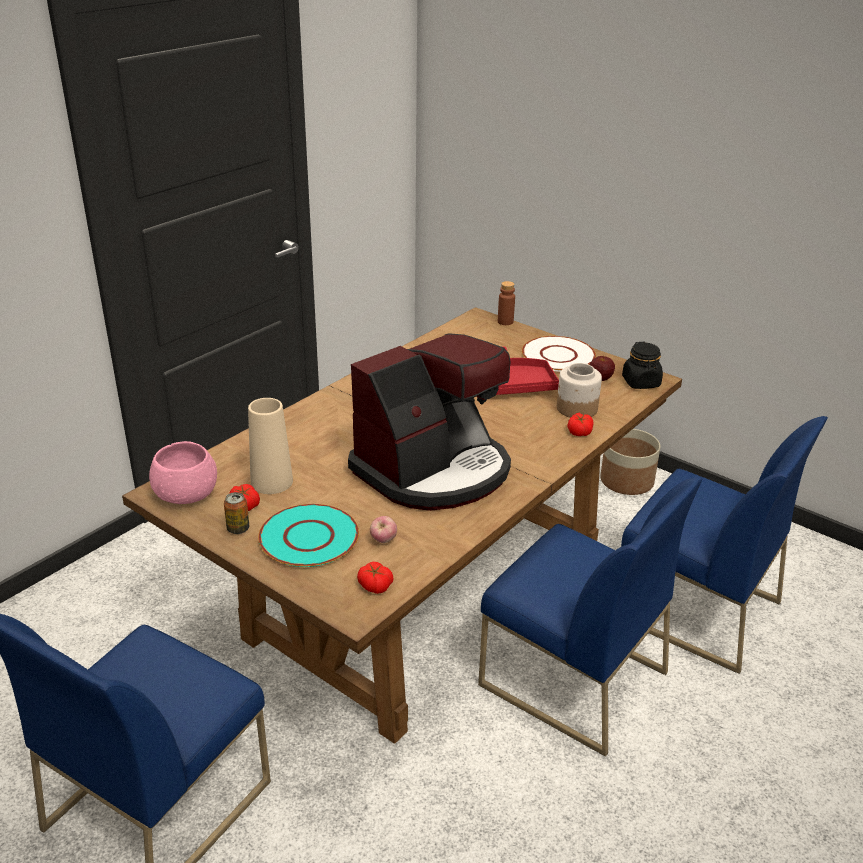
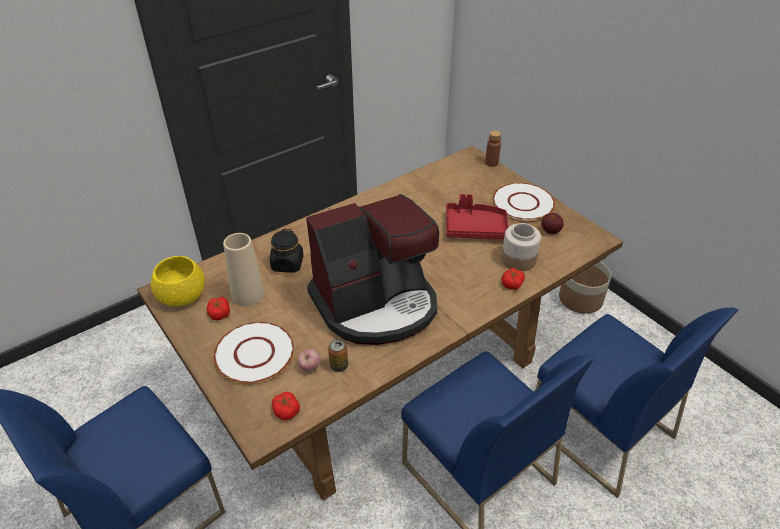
camera: 15 degrees right, 10 degrees up
(186, 493) = (182, 294): pink bowl -> yellow bowl
(238, 529) = (205, 335): can -> can (339, 366)
(308, 537) = (254, 353): turquoise plate -> white plate
(641, 382) = (584, 240): black jar -> black jar (287, 264)

